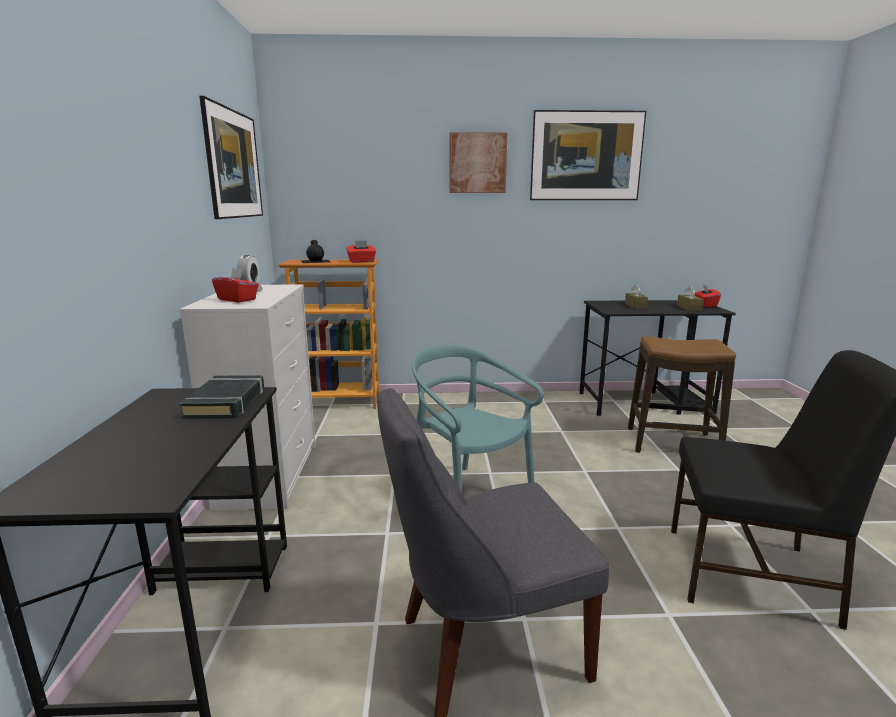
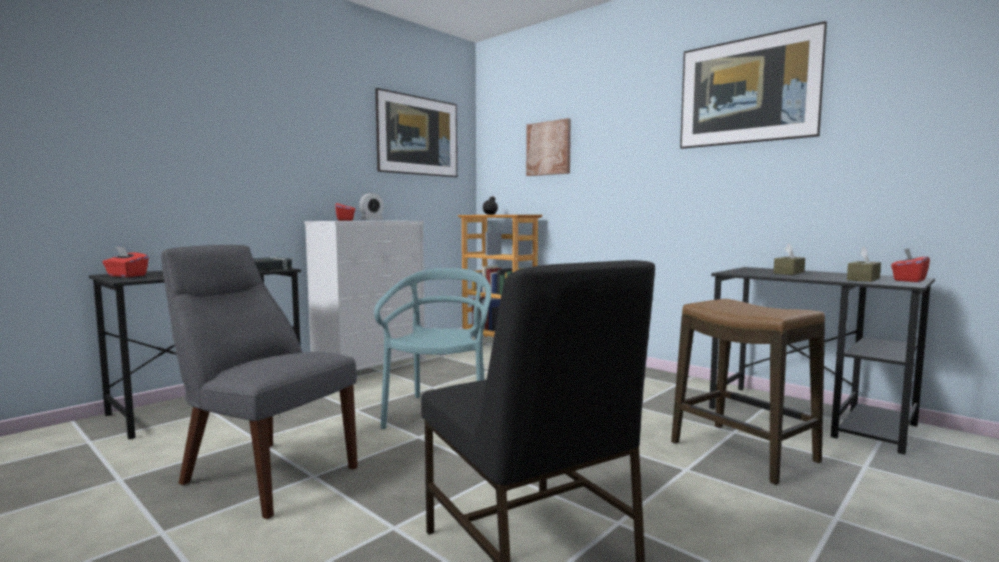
camera: 45 degrees right, 10 degrees down
(361, 261) = (517, 214): red tissue box -> red tissue box (126, 276)
(477, 163) = (629, 116): picture -> picture (549, 148)

